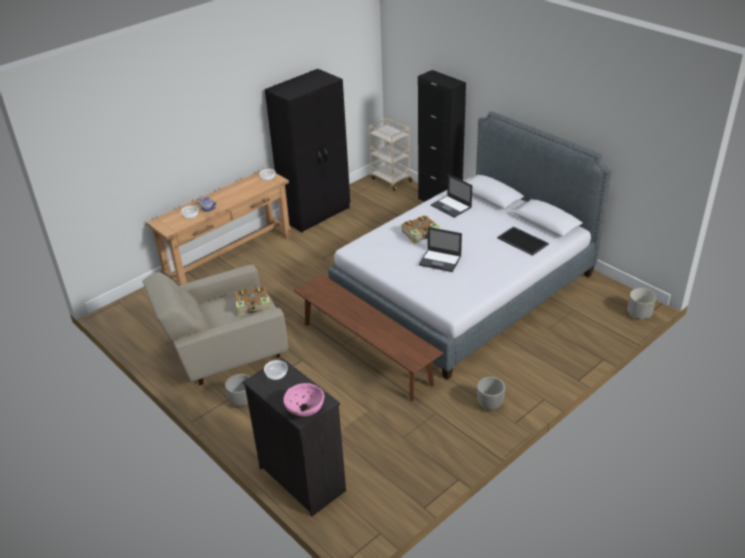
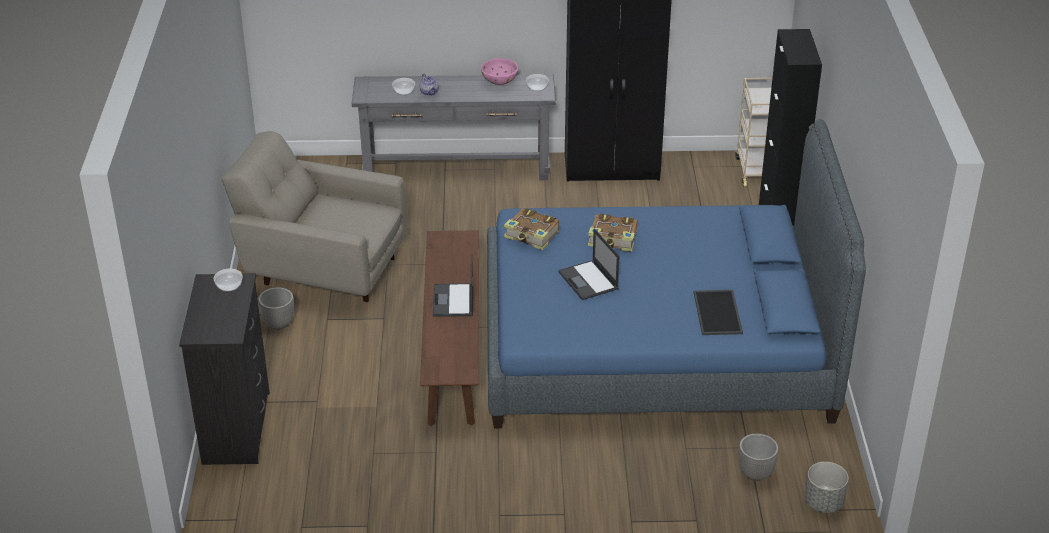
camera: 40 degrees right, 0 degrees up
(229, 257) = (456, 168): brown console table -> grey console table
(253, 306) = (360, 224): book -> book (532, 236)
(305, 410) = (205, 331): pink bowl -> pink bowl (499, 82)
(451, 206) = (699, 228): laptop -> laptop (453, 301)
(464, 288) = (656, 347): grey bed -> blue bed
(489, 405) = (498, 481): planter -> planter (755, 474)

